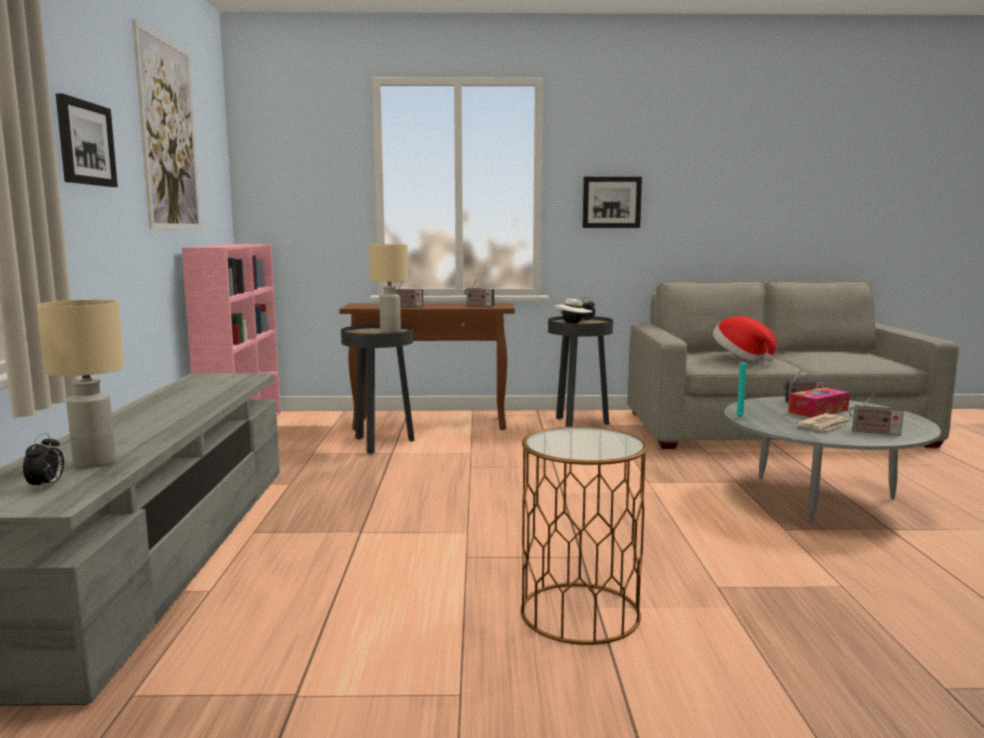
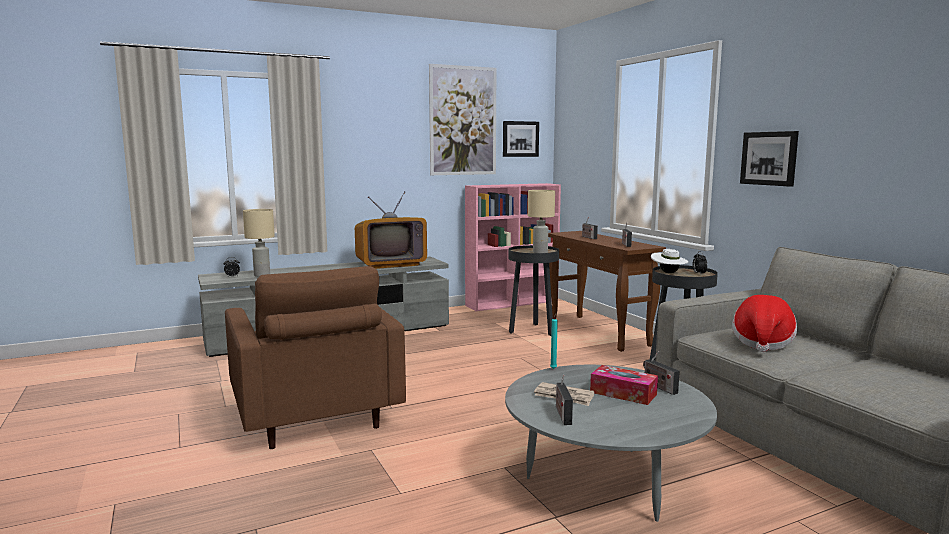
camera: 65 degrees right, 0 degrees up
(85, 143) = (371, 135): picture -> picture (520, 139)
(205, 391) = (391, 264): none -> television
(580, 613) = (314, 417): brown side table -> brown armchair

